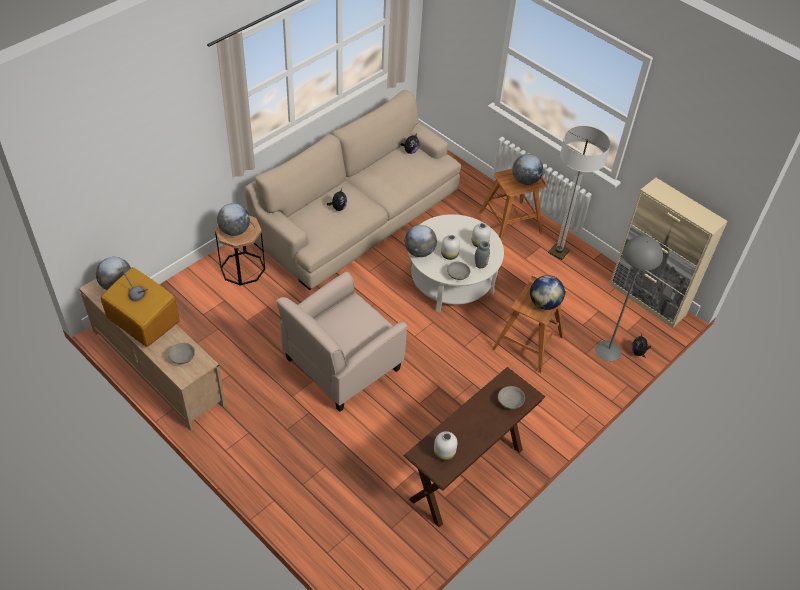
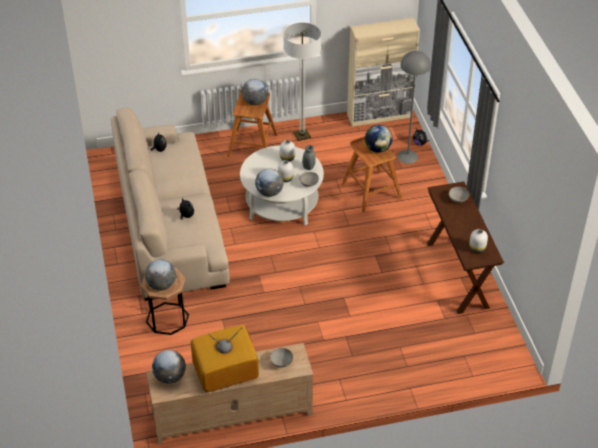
camera: 55 degrees left, 5 degrees down
(341, 365) = (315, 299): beige armchair -> none

